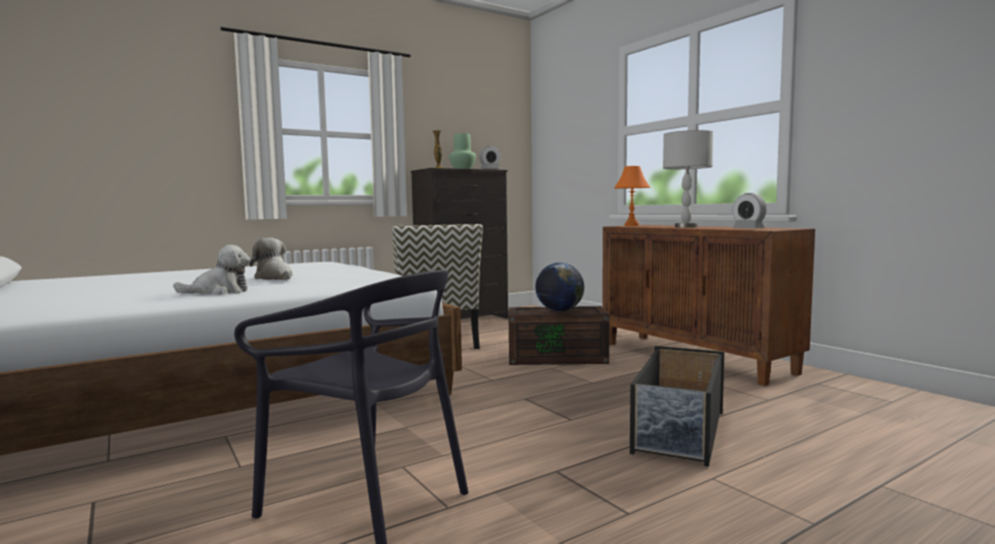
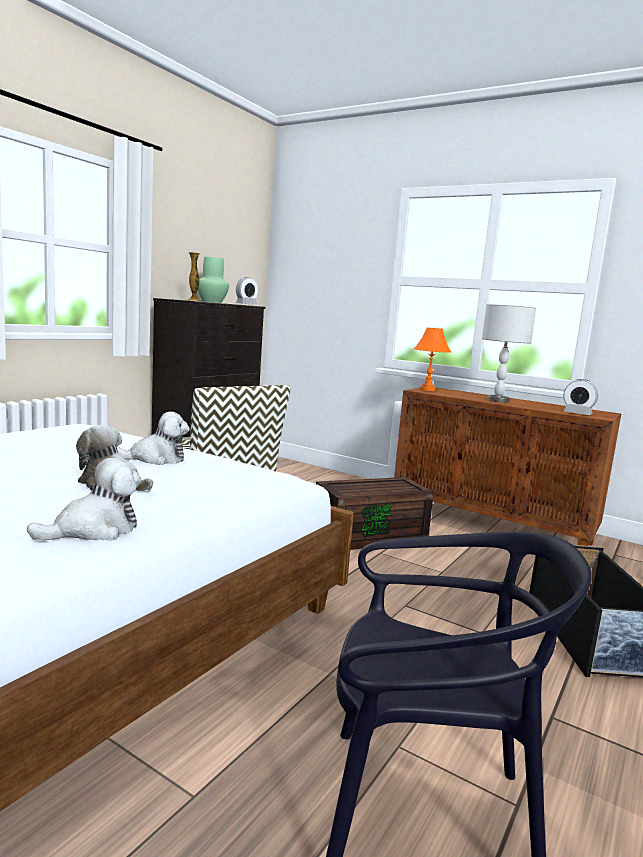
camera: 25 degrees left, 5 degrees up
(334, 271) = (156, 459): none -> plush toy
(559, 311) = (378, 487): globe -> none

